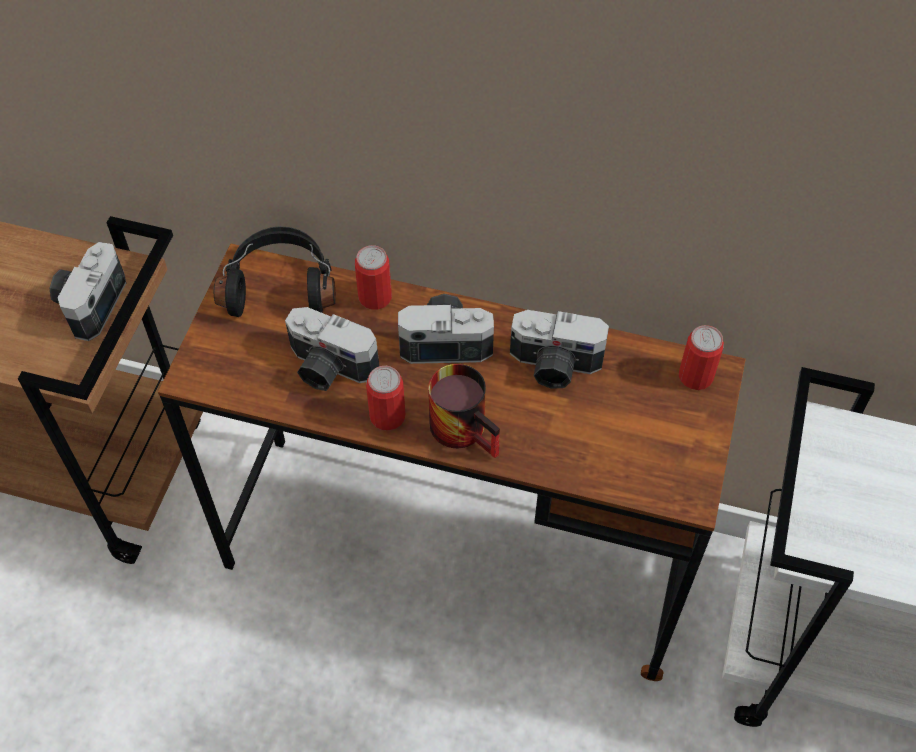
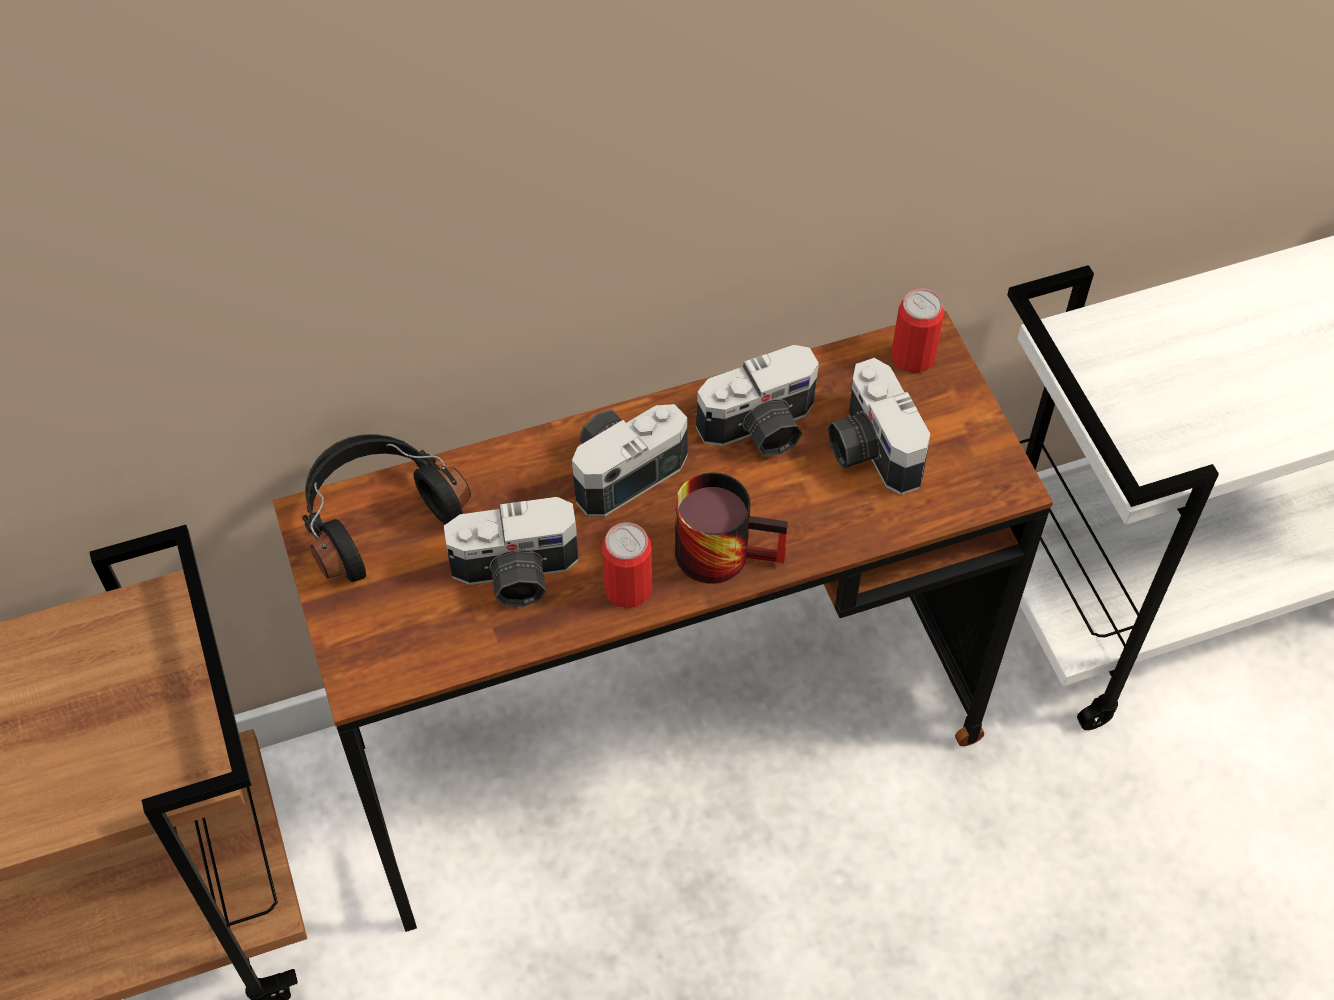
camera: 35 degrees left, 0 degrees up
(88, 302) = (133, 676): camera -> camera (869, 449)
(375, 297) = (501, 465): can -> none

